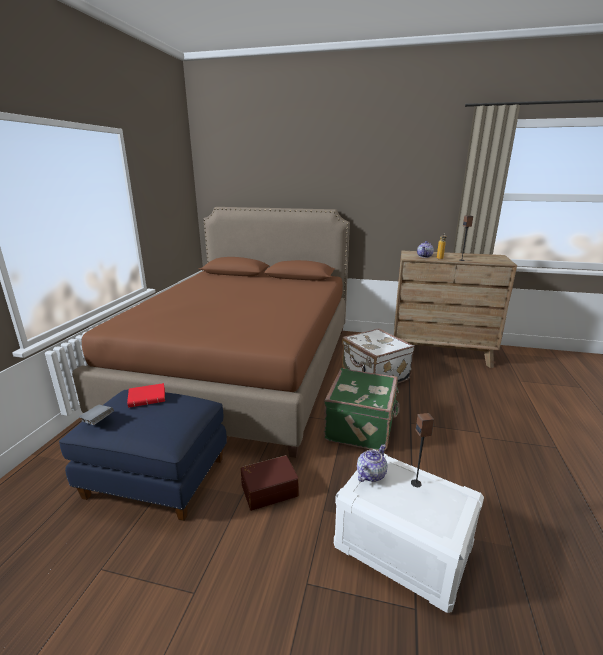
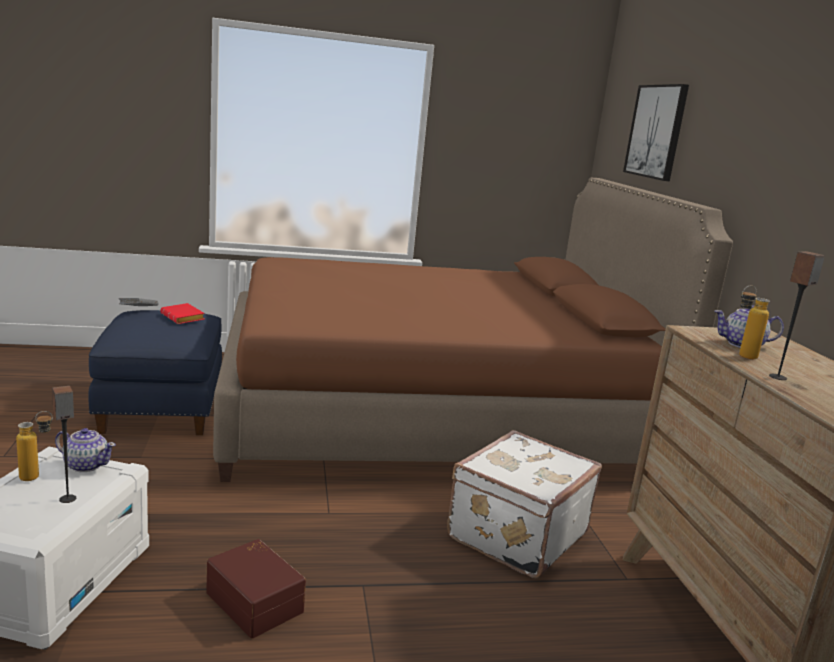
camera: 65 degrees right, 5 degrees down
(263, 176) = (656, 131): none -> picture
(269, 489) = (152, 472): brown storage box -> brown storage box (256, 601)
(362, 427) = (321, 531): green suitcase -> none
(386, 498) = (37, 476): none -> bottle

